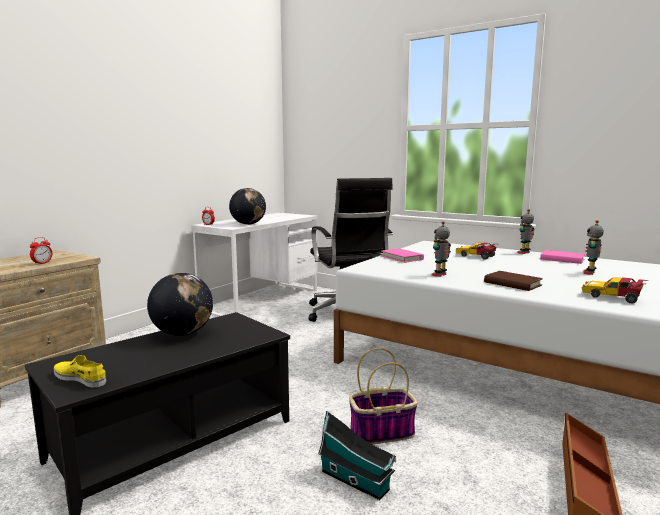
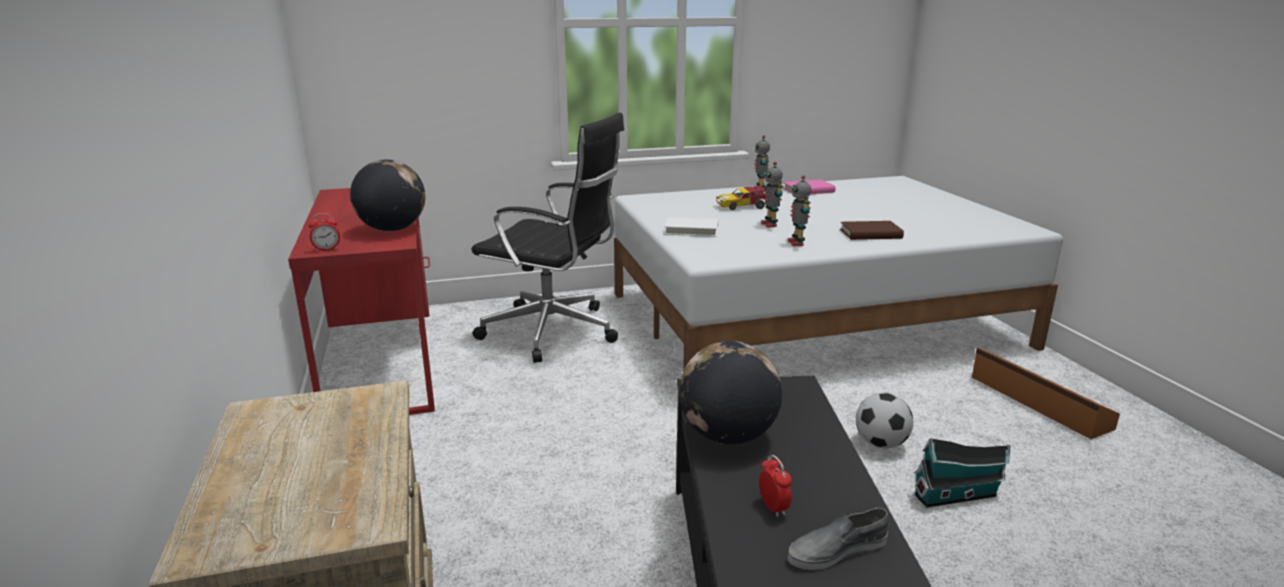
camera: 50 degrees left, 10 degrees up
(42, 263) = (369, 439): alarm clock -> alarm clock (773, 507)
(80, 378) = (836, 549): yellow shoe -> grey shoe
(262, 300) = (383, 362): white desk -> red desk
(382, 432) = (880, 443): basket -> football
(402, 258) = (691, 230): pink book -> white book
(590, 273) = (870, 202): toy robot -> toy robot (770, 224)
(613, 297) = (954, 226): toy car -> none

